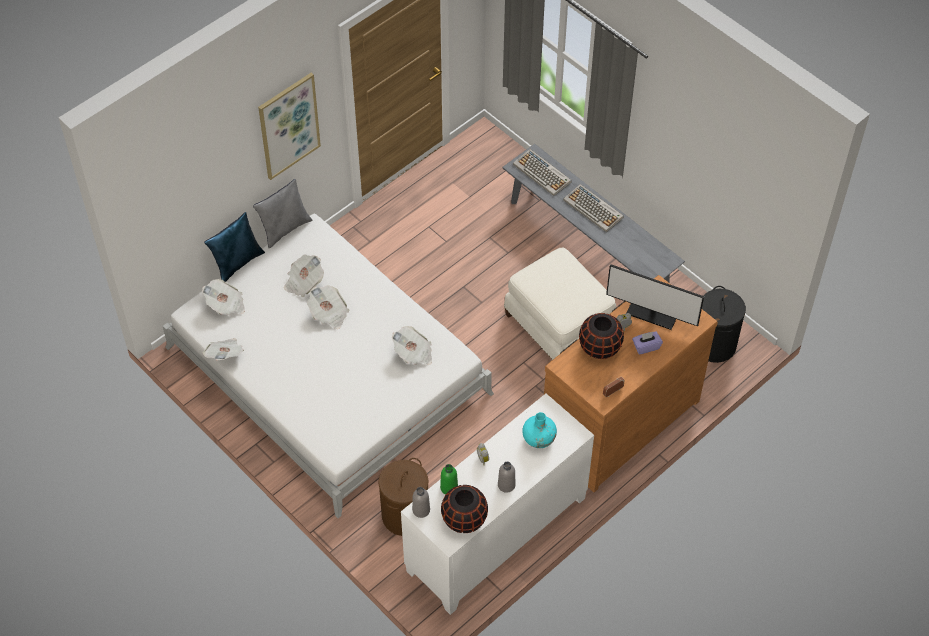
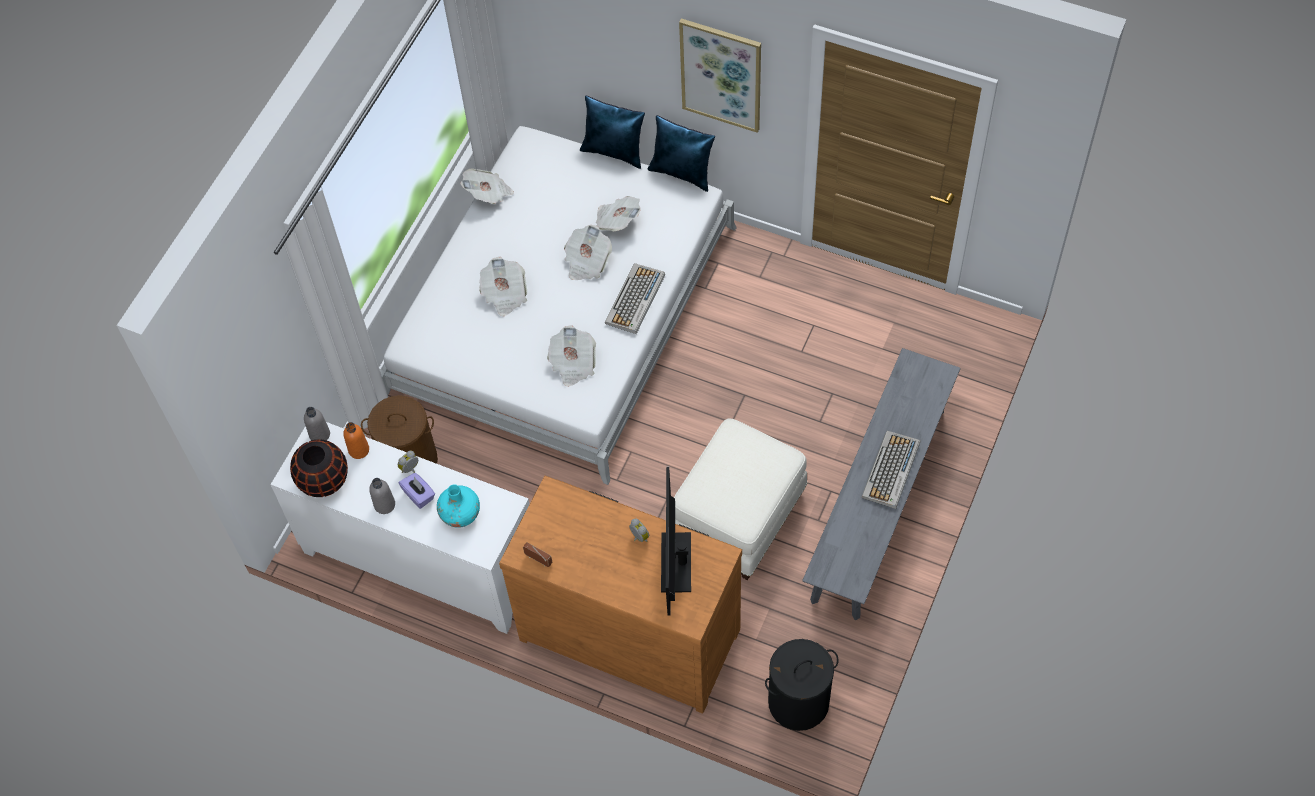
camera: 70 degrees right, 5 degrees up
(226, 305) = (553, 165): newspaper -> newspaper (504, 294)
(285, 229) = (682, 172): grey pillow -> blue pillow
(449, 487) = (359, 450): green bottle -> orange bottle
(542, 173) = (916, 394): keyboard -> keyboard (635, 300)
(600, 347) = (597, 523): black vase -> none
(646, 346) = (622, 573): purple tissue box -> purple tissue box (419, 495)

